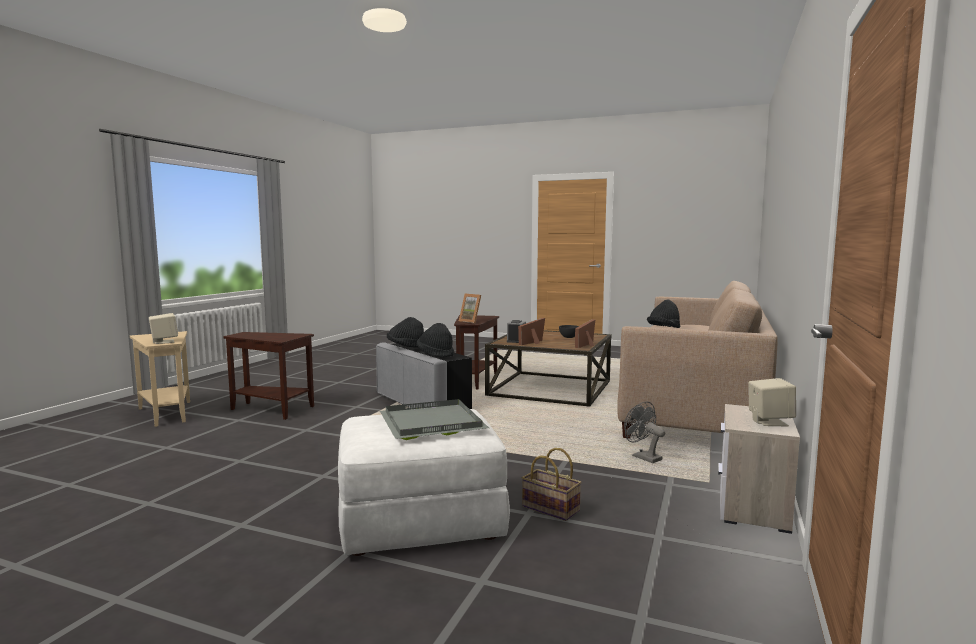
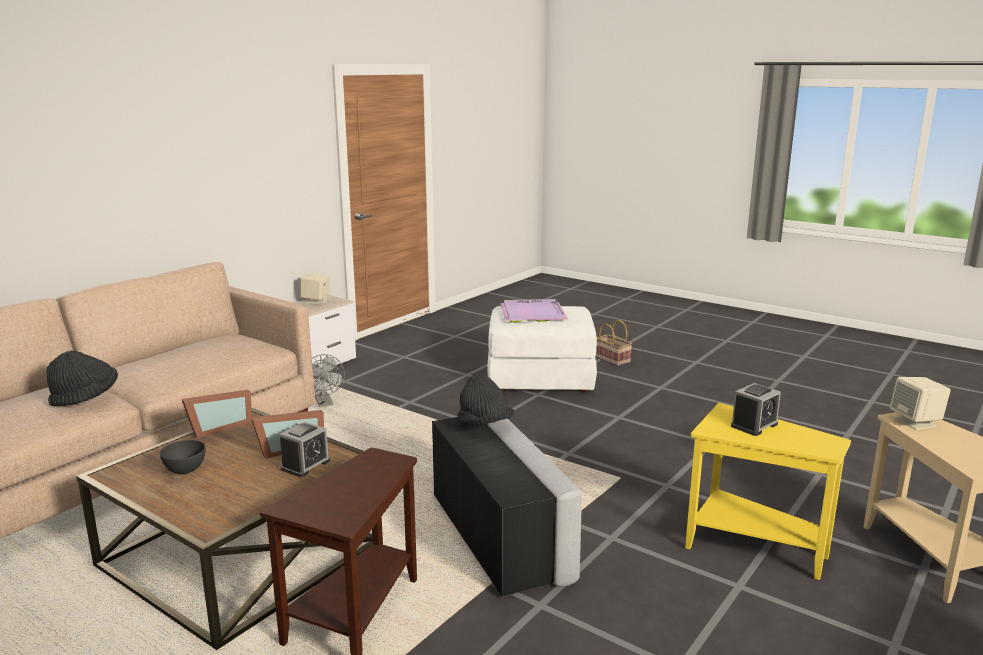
camera: 165 degrees left, 10 degrees up
(272, 336) = (754, 425): none -> alarm clock
(273, 410) = (751, 546): brown side table -> yellow side table
(406, 347) = (525, 457): black hat -> none
(433, 422) = (531, 314): grey tray -> purple tray
(471, 321) = (370, 467): picture frame -> none
(549, 508) = (451, 375): basket -> basket (613, 359)

